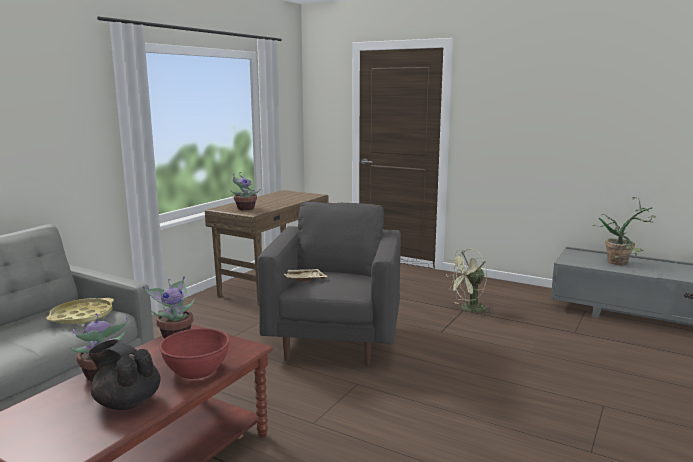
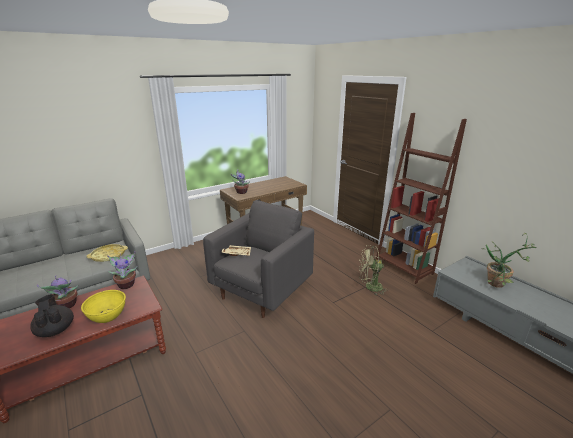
camera: 25 degrees right, 10 degrees up
(197, 370) = (107, 316): red bowl -> yellow bowl
(487, 284) = (403, 267): none -> brown bookcase

